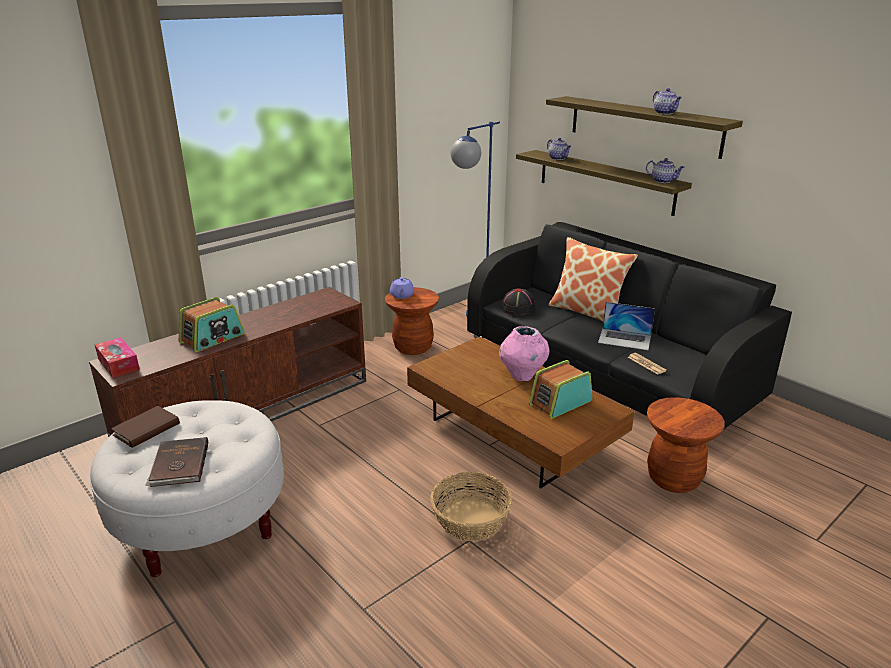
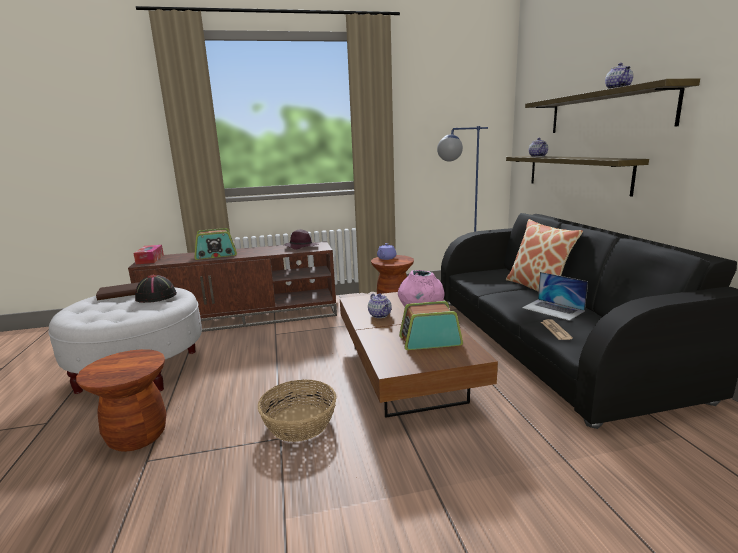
camera: 30 degrees right, 10 degrees down
(179, 465) = (100, 313): brown book -> none
(312, 304) = (300, 247): none -> purple hat
(518, 308) = (476, 278): black hat -> black hat (156, 296)
(663, 181) = (617, 158): teapot -> teapot (380, 315)
(673, 478) = (532, 449): brown stool -> brown stool (137, 436)

